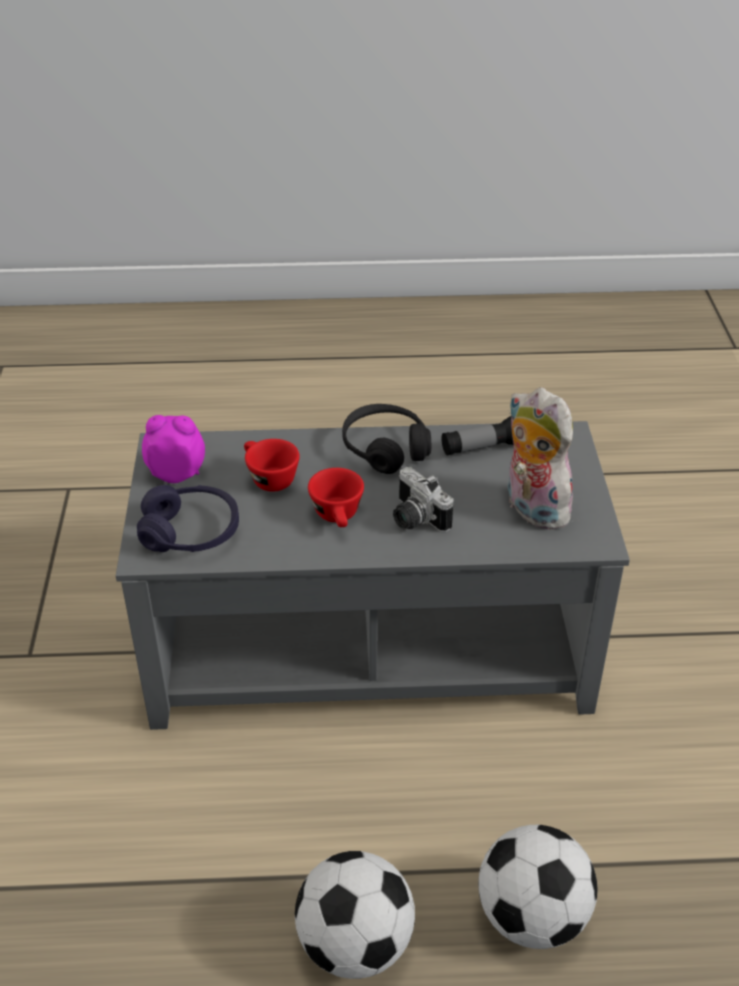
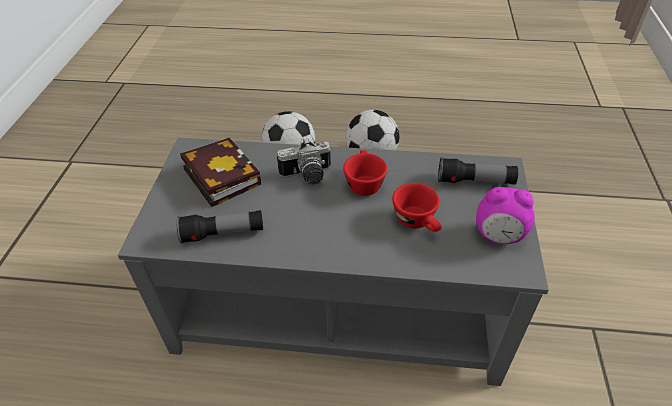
camera: 170 degrees left, 5 degrees up
(190, 532) = (475, 181): purple headphones -> flashlight
(385, 449) = (312, 241): black headphones -> none
(414, 519) = (307, 176): camera -> camera turned 105 degrees clockwise
(531, 509) = (219, 175): plush toy -> book

